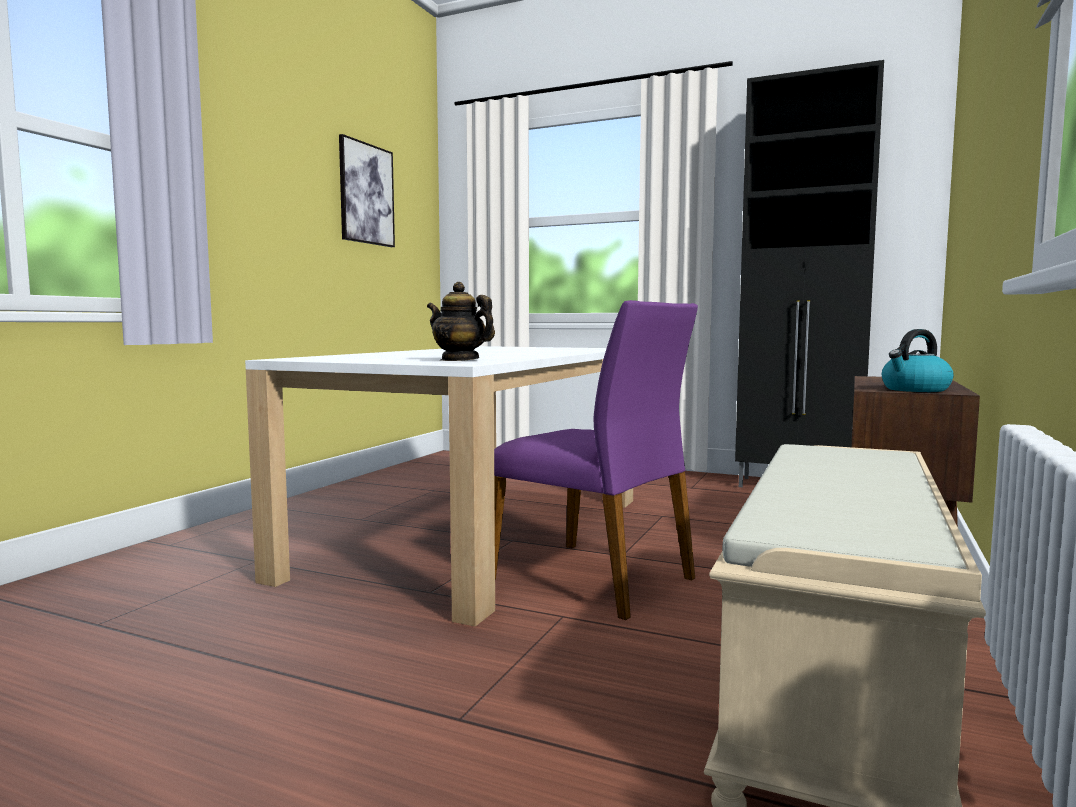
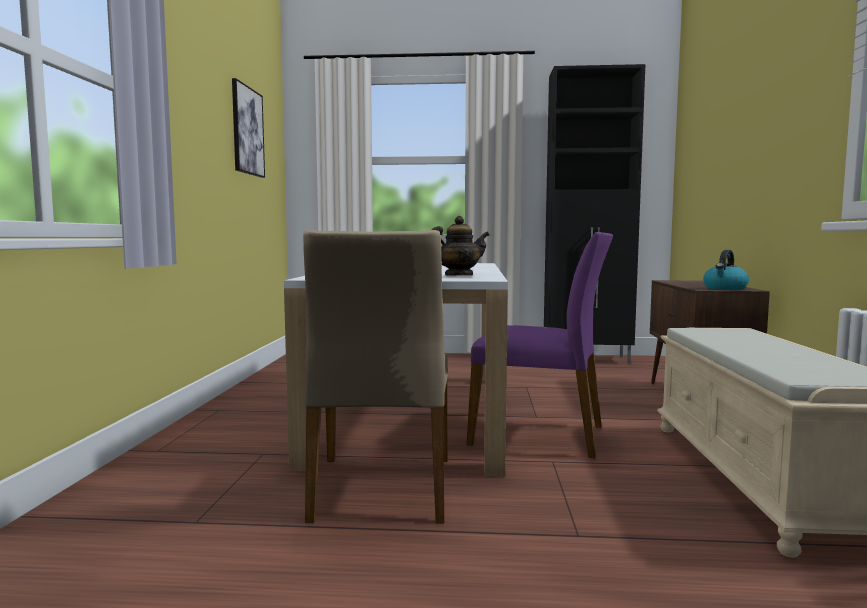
camera: 20 degrees left, 0 degrees up
(318, 618) = (381, 488): none -> beige chair
(459, 360) = (458, 276): teapot -> teapot turned 150 degrees clockwise

